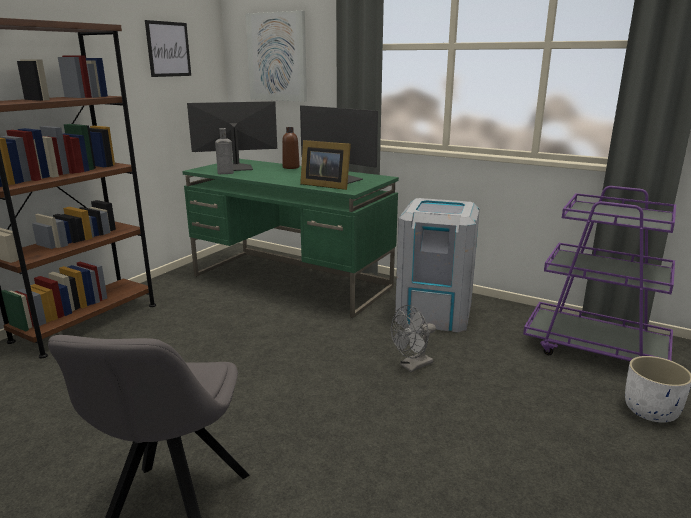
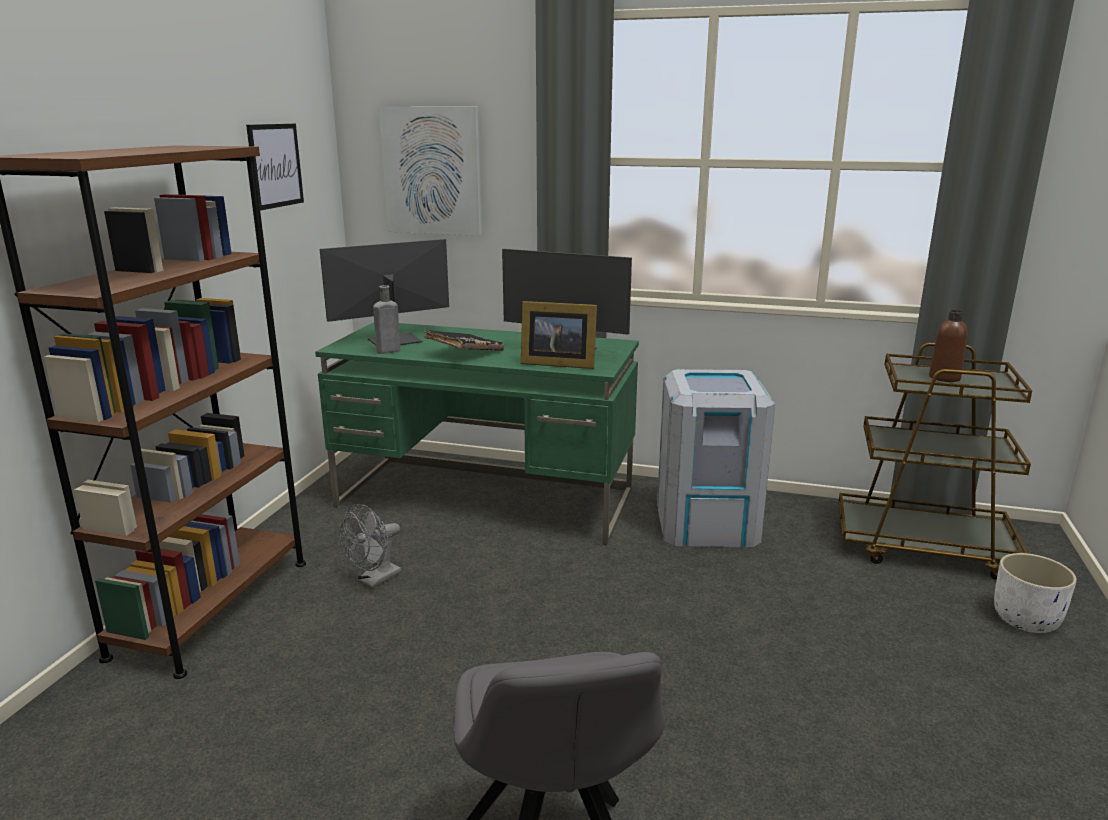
camera: 15 degrees left, 0 degrees up
(271, 177) = (464, 353): none -> black book
(291, 167) = (473, 333): brown bottle -> brown bottle (944, 378)
(412, 366) = (726, 604): grey fan -> grey fan (374, 580)
(595, 349) = (923, 547): purple cart -> brown cart

